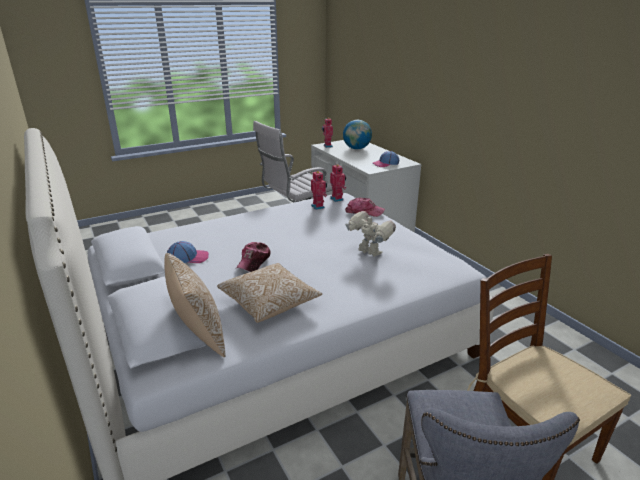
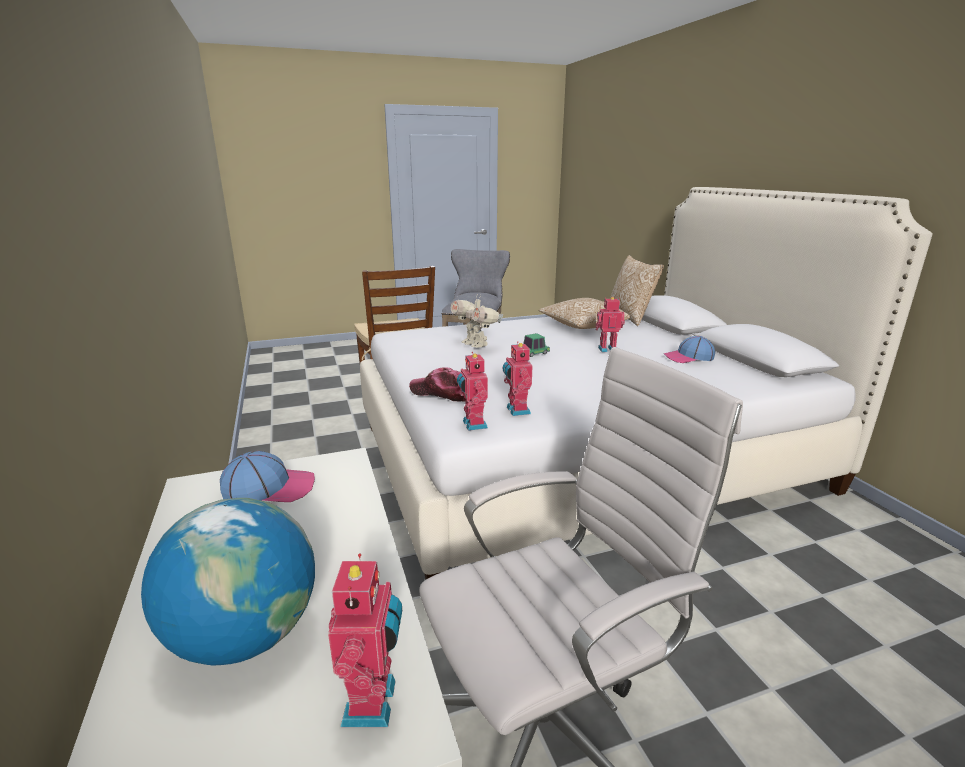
camera: 170 degrees left, 5 degrees down
(254, 261) = (607, 349): cap -> toy robot
(318, 249) = (533, 353): none -> toy car

